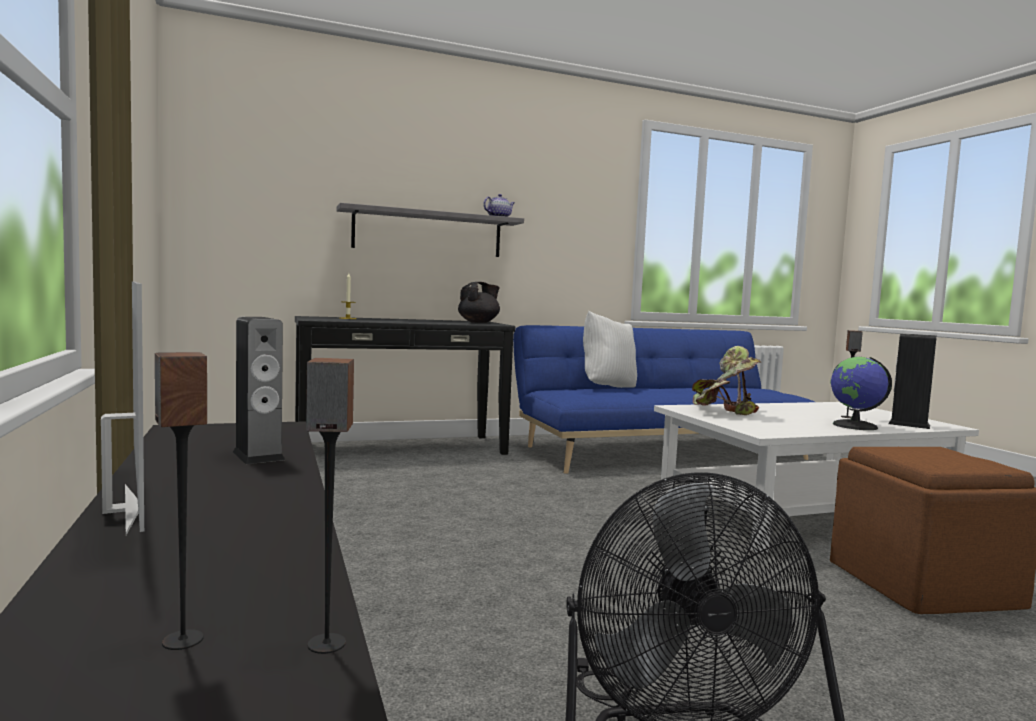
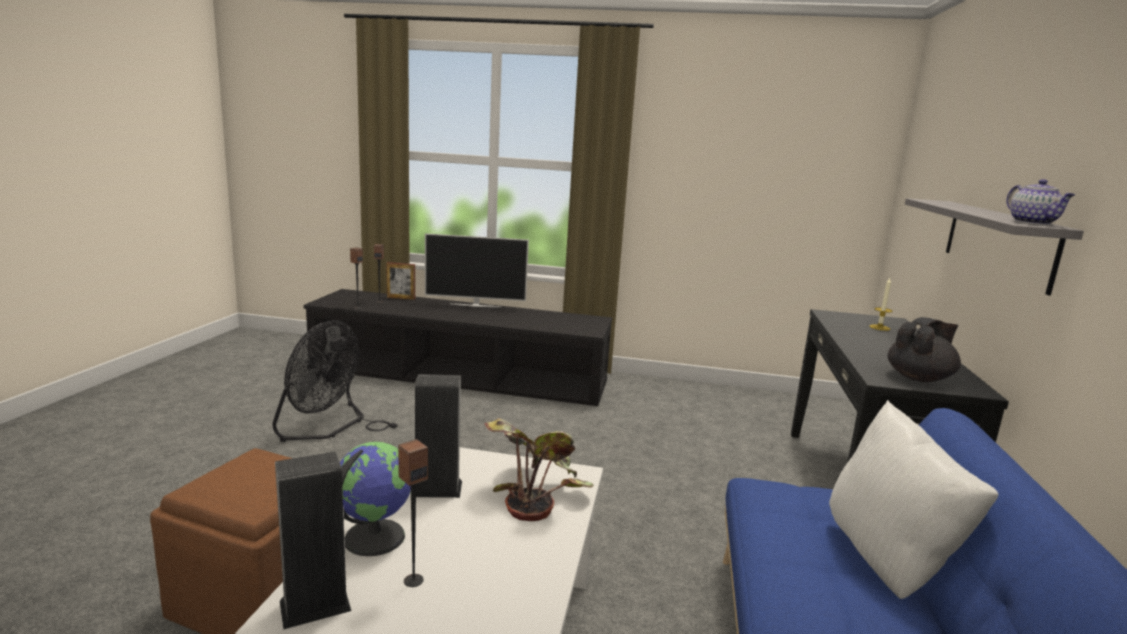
camera: 120 degrees right, 10 degrees up
(59, 628) = (401, 298): none -> picture frame
(258, 456) = (527, 322): speaker -> speaker (437, 488)
(479, 322) = (919, 378): black teapot -> black teapot turned 105 degrees counterclockwise

